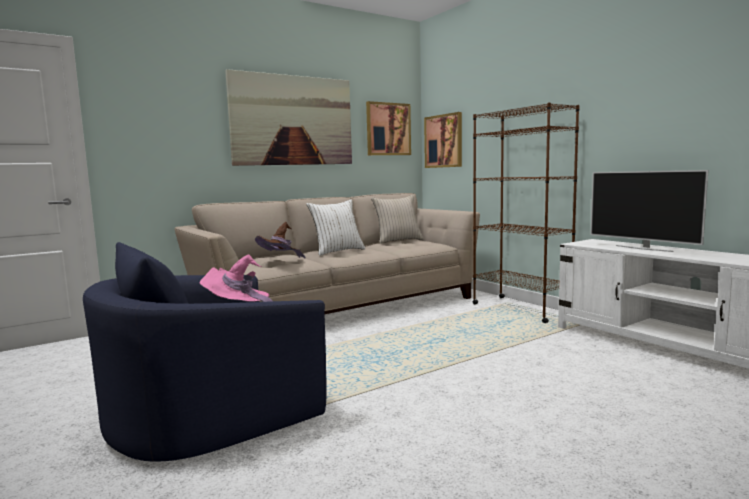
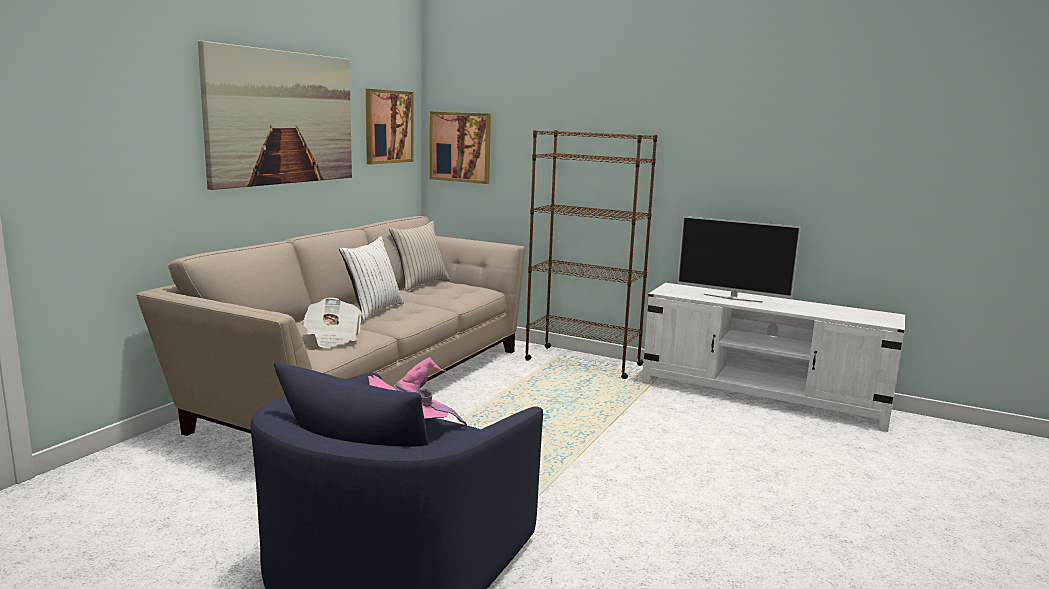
camera: 30 degrees left, 5 degrees up
(281, 262) = (332, 338): brown hat -> newspaper

